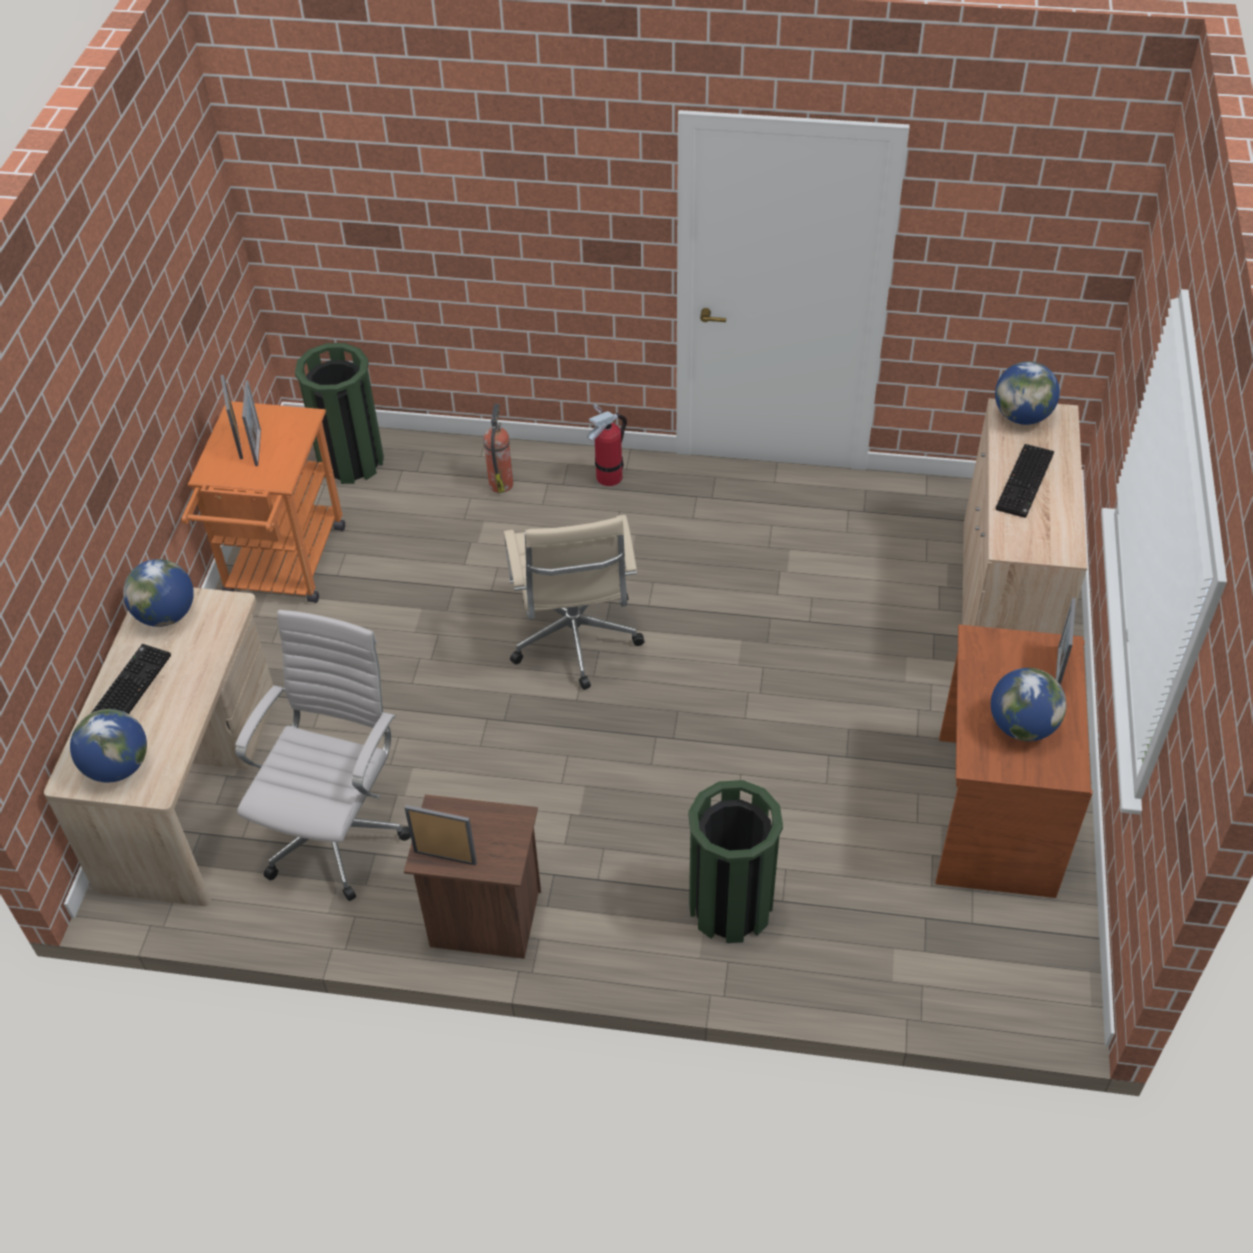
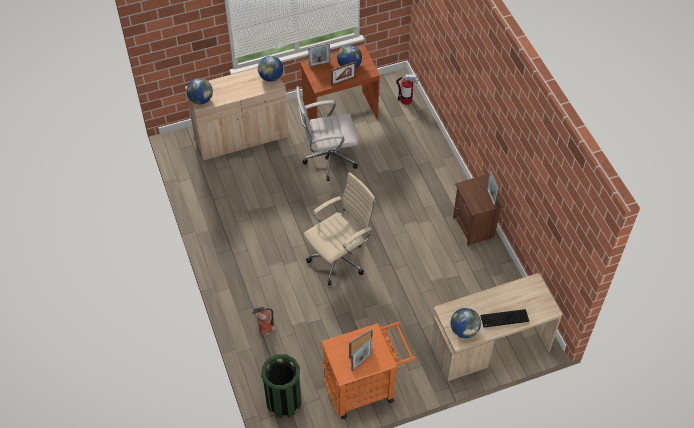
camera: 120 degrees left, 5 degrees up
(118, 767) = (535, 299): globe -> globe (271, 77)
(338, 832) = (473, 288): white office chair -> white office chair (327, 159)
(609, 476) = (238, 291): fire extinguisher -> fire extinguisher (406, 100)
(730, 906) = (422, 165): green trash can -> none
(972, 693) = (343, 81): none -> picture frame
(1026, 483) = (239, 89): keyboard -> none

